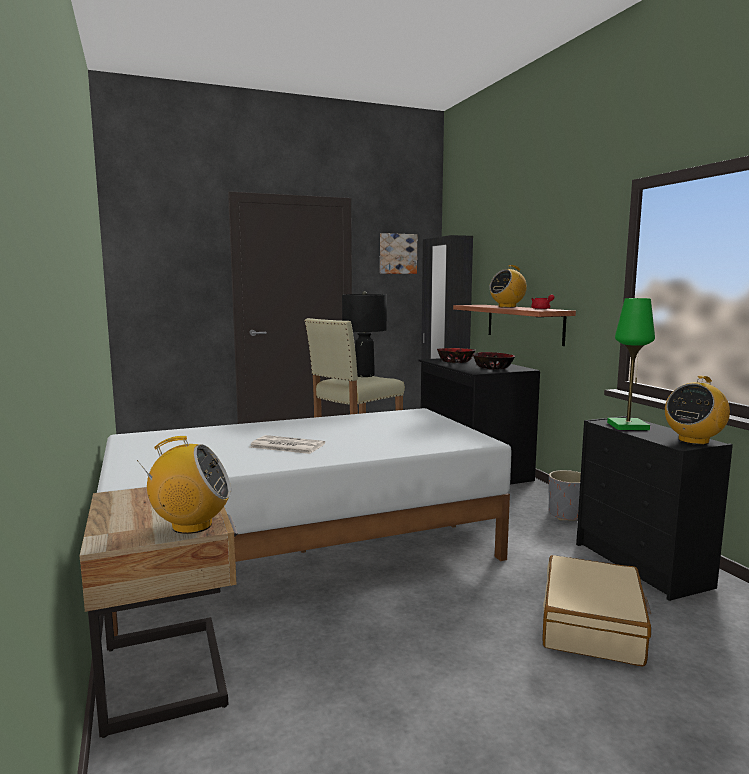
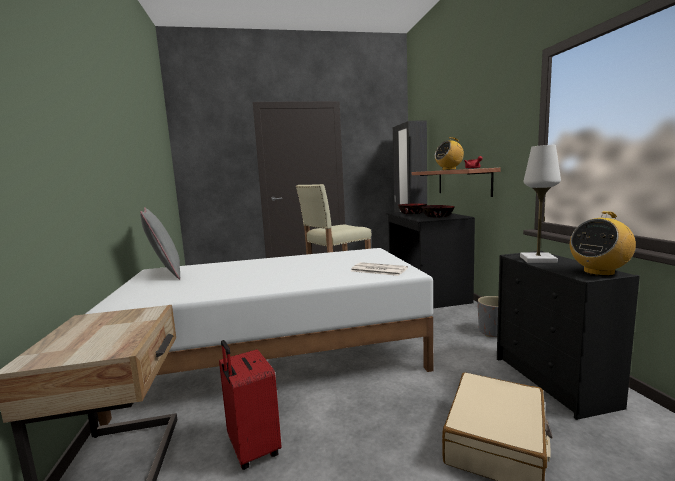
camera: 10 degrees right, 0 degrees up
(155, 441) = (166, 274): none -> grey pillow
(191, 526) = (108, 348): radio -> none
(286, 446) = (253, 277): newspaper -> newspaper (378, 270)
(323, 649) = (252, 449): none -> red suitcase
(364, 375) = (343, 225): black table lamp -> none
(397, 254) = (375, 139): picture -> none
(628, 426) = (538, 259): green table lamp -> white table lamp

